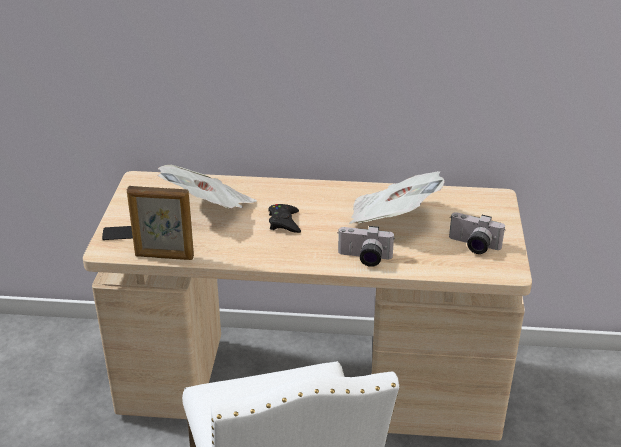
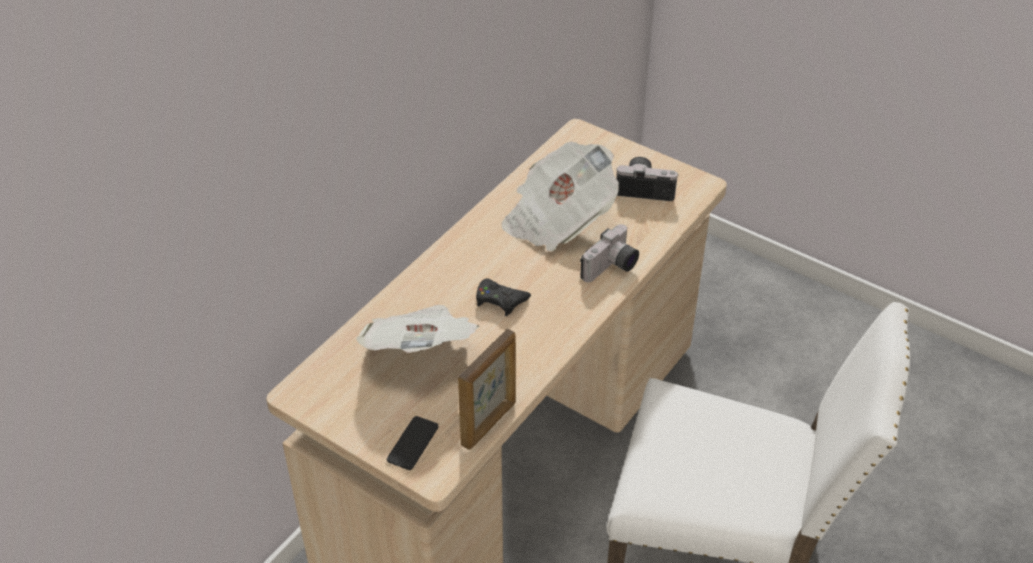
camera: 60 degrees left, 10 degrees up
(473, 246) = (645, 188): camera -> camera turned 135 degrees counterclockwise

